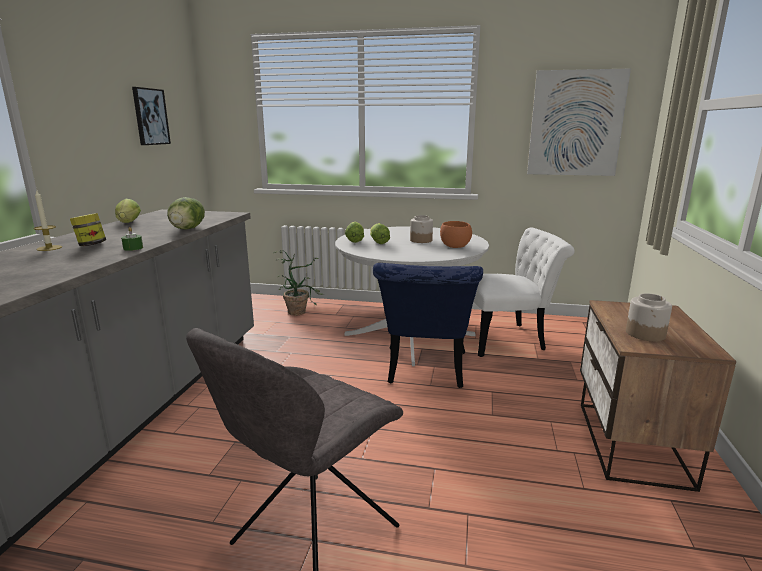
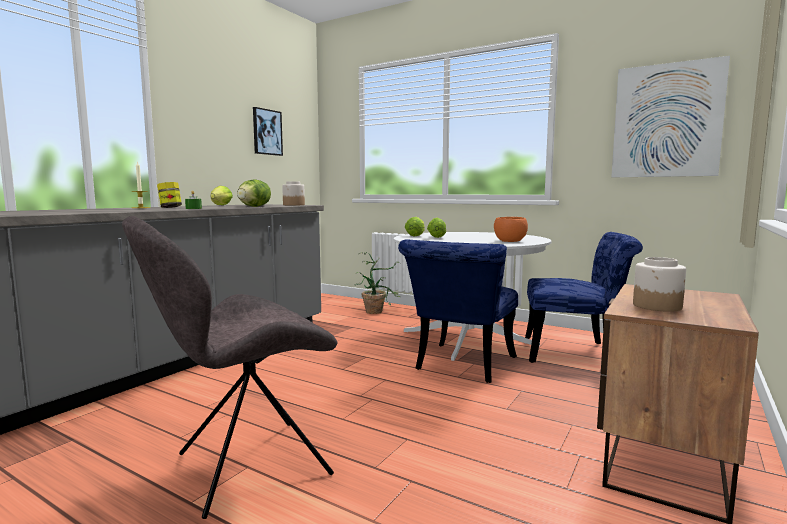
camera: 20 degrees right, 10 degrees down
(421, 240) = (481, 237): jar -> jar (294, 205)
(508, 339) = (576, 352): white chair -> blue chair

